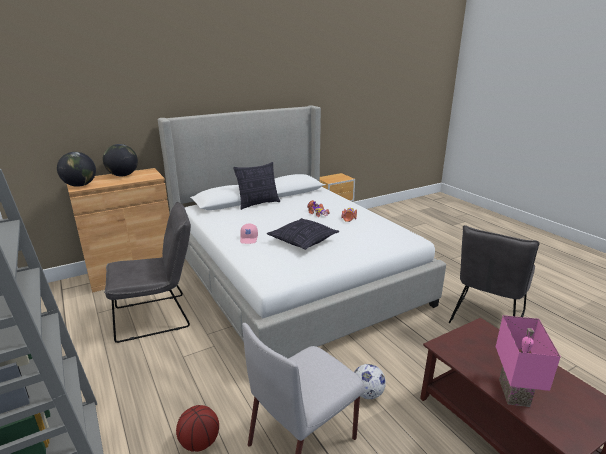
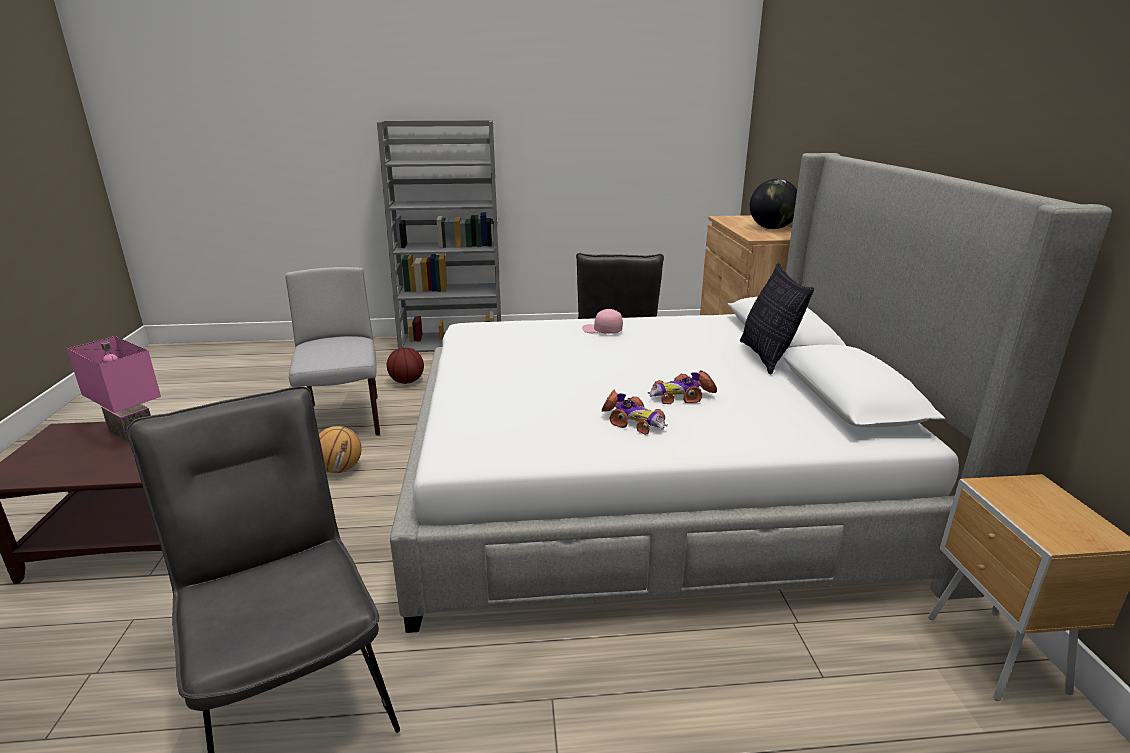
camera: 115 degrees right, 0 degrees up
(80, 185) = (732, 218): globe -> none
(303, 241) = (556, 359): pillow -> none
(367, 394) = (340, 469): football -> basketball

